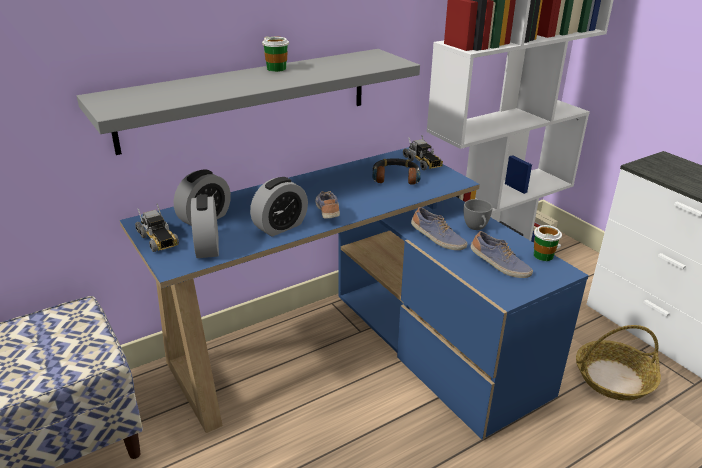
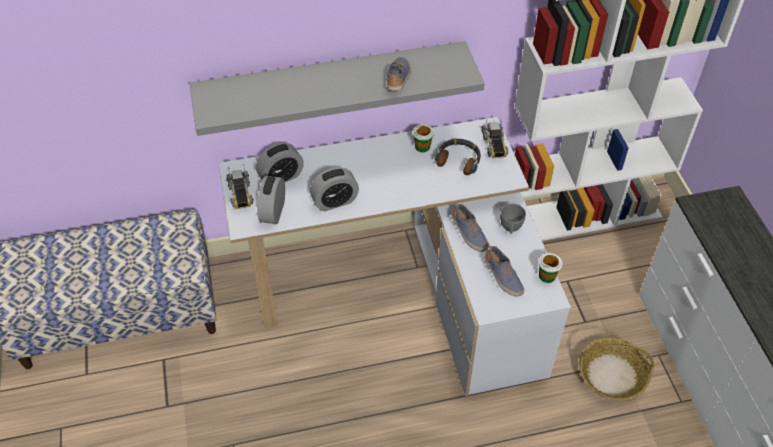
camera: 20 degrees right, 20 degrees up
(276, 68) = (355, 67): cup -> cup (422, 147)
(328, 212) = (379, 193): shoe -> shoe (399, 79)
(357, 352) = (406, 287): blue desk -> white desk

